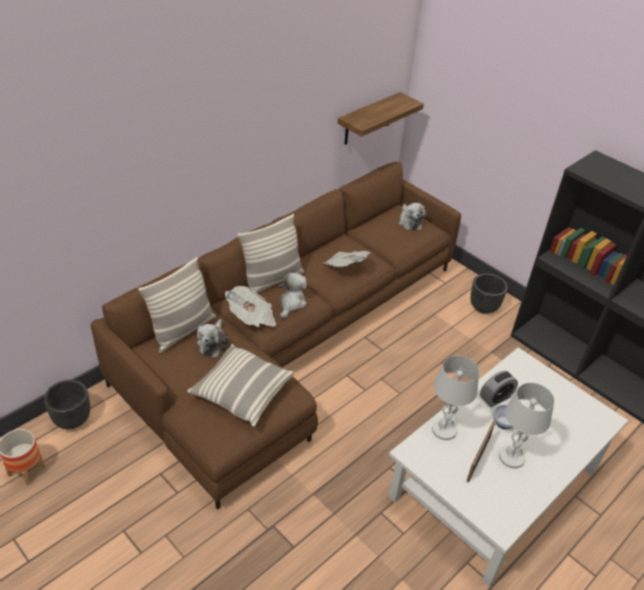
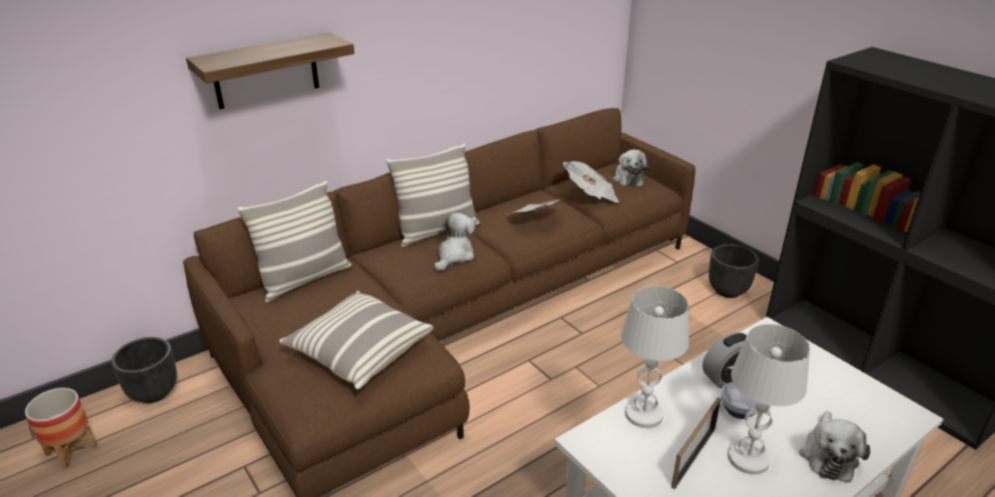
camera: 10 degrees right, 10 degrees down
(213, 343) = (338, 294): plush toy -> plush toy (828, 455)
(252, 317) = (397, 268): newspaper -> newspaper (591, 195)
(368, 119) = (574, 48): shelf -> shelf (266, 71)

